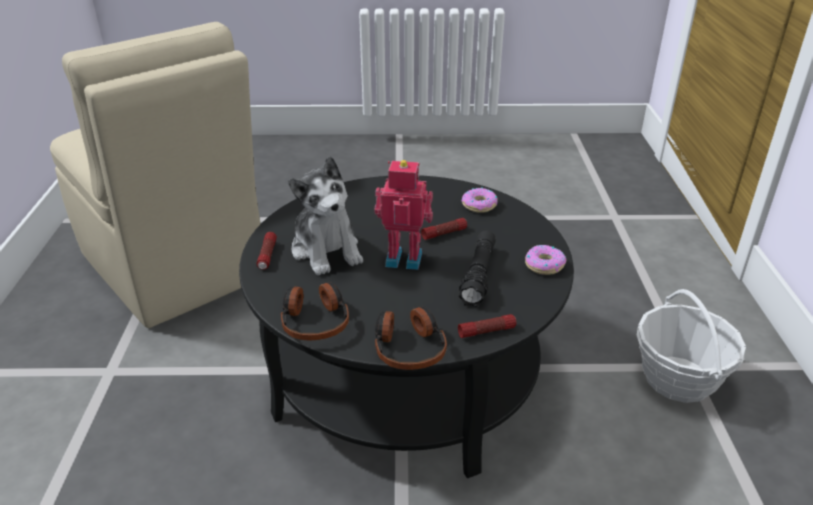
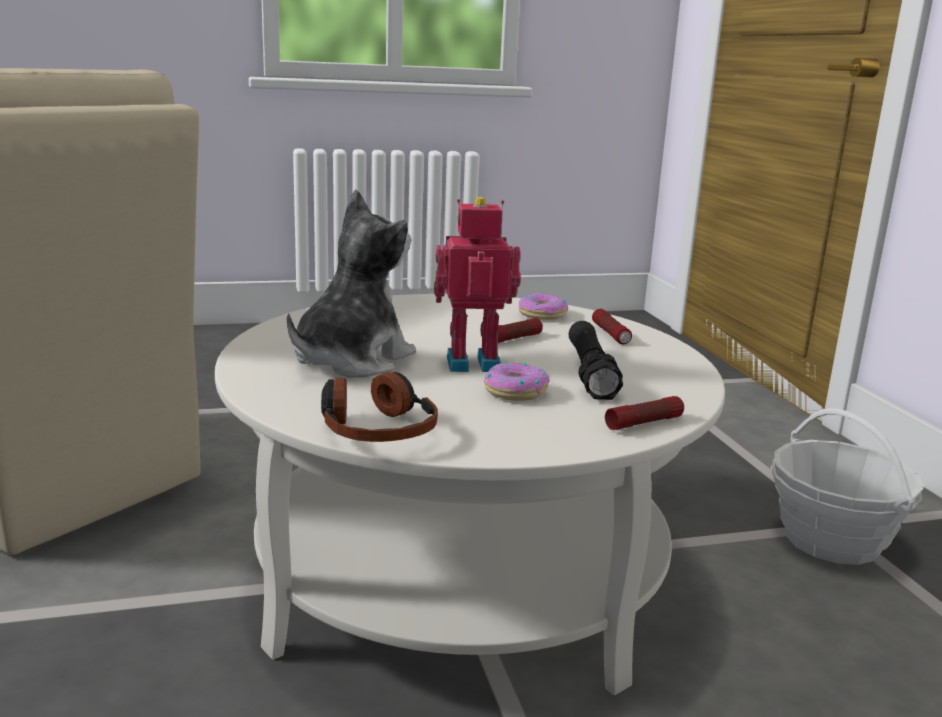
camera: 15 degrees left, 15 degrees down
(267, 256) = (259, 369): flashlight -> flashlight (611, 334)
(326, 250) = (351, 360): plush toy -> plush toy turned 105 degrees counterclockwise
(406, 373) = (461, 571): black coffee table -> white coffee table
(408, 347) = (542, 446): headphones -> none
(544, 265) = (670, 360): donut -> donut (515, 391)

